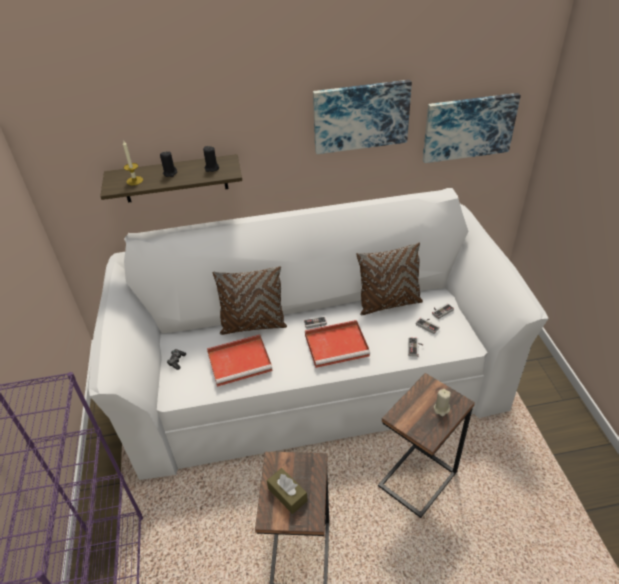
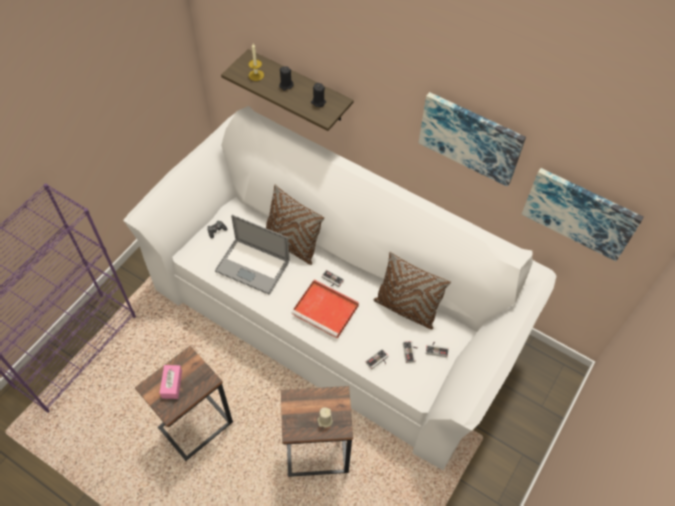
camera: 40 degrees right, 15 degrees up
(241, 361) = (252, 266): red tray -> laptop
(287, 494) = (172, 384): brown tissue box -> pink tissue box

